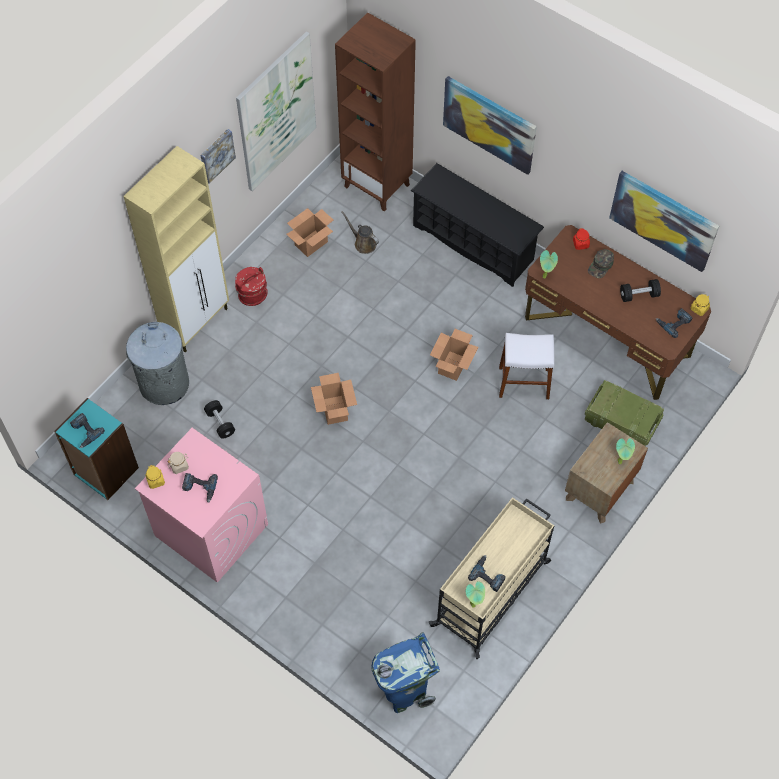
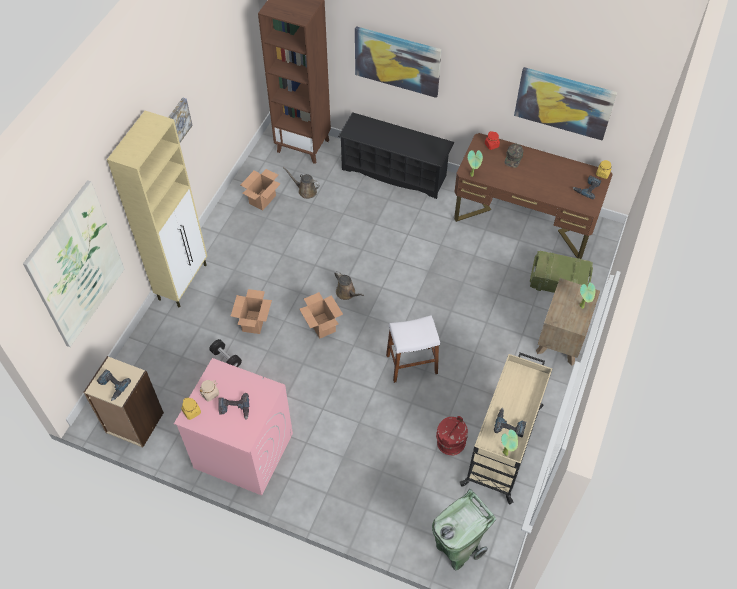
camera: 15 degrees left, 5 degrees down
(105, 471) = (134, 423): turquoise bookcase -> beige bookcase
(164, 384) = (167, 337): grey trash can -> none
(252, 294) = (224, 249): red bucket -> red bucket (450, 442)
(276, 112) = (217, 85): picture -> picture (76, 265)
(373, 378) = (347, 293): none -> brown watering can
(404, 691) = (457, 548): blue trash can -> green trash can
(452, 365) = (409, 268): cardboard box -> cardboard box (253, 322)
(523, 382) = (470, 269): white stool -> white stool (411, 364)
(639, 295) = (552, 173): black dumbbell -> none

